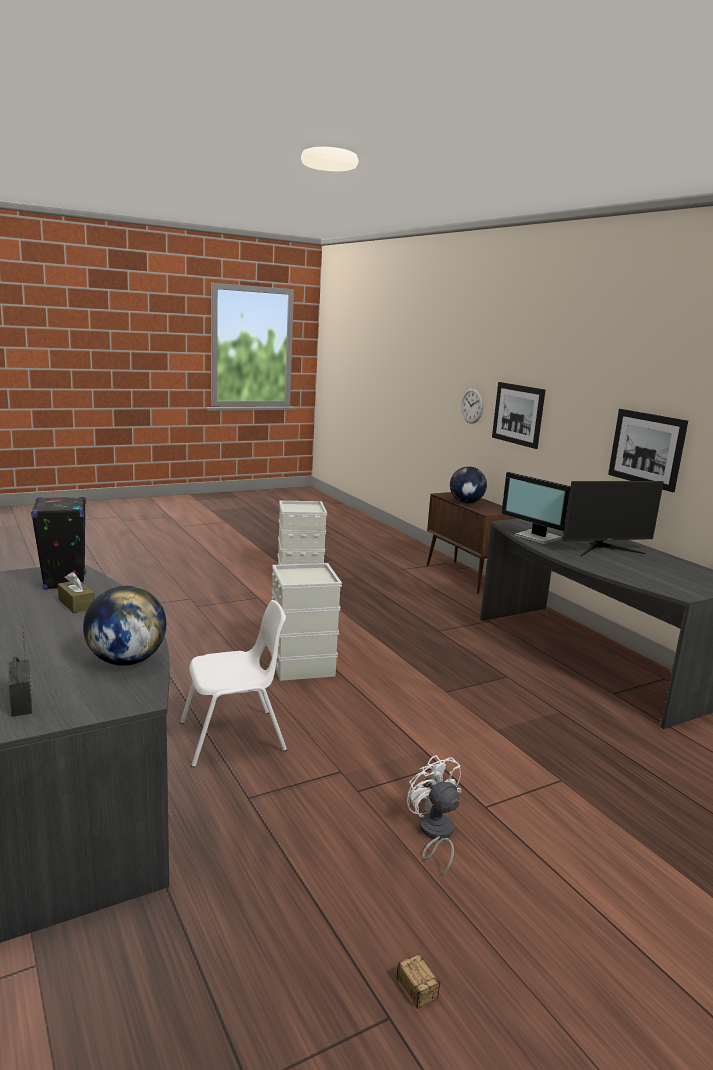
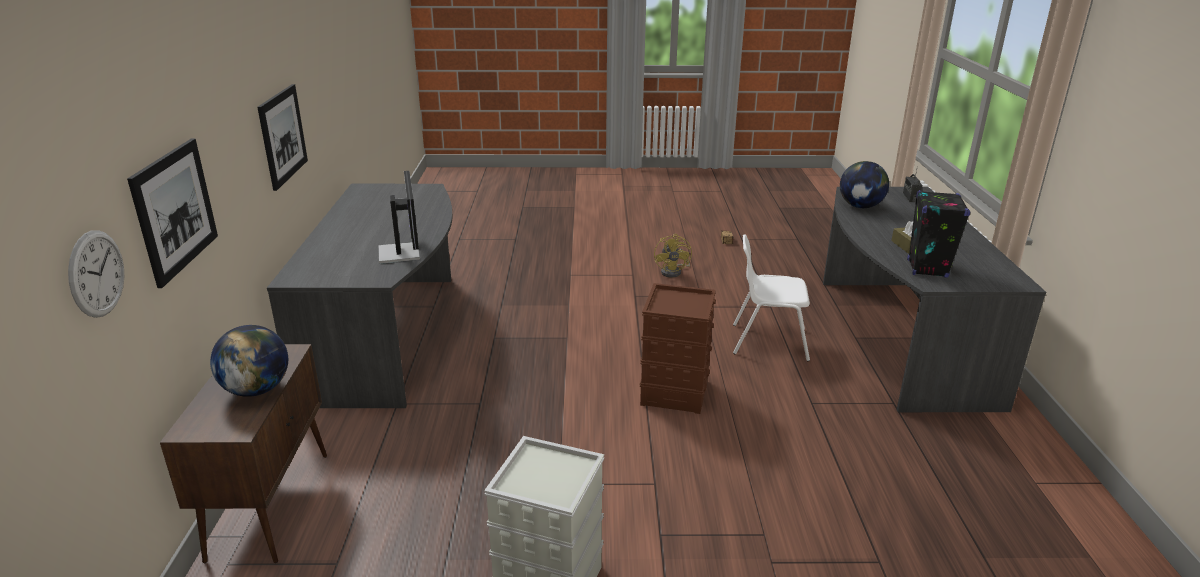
camera: 150 degrees left, 10 degrees up
(301, 665) = (675, 392): grey storage box -> brown storage box
(434, 834) = (674, 272): white fan -> yellow fan
(604, 549) = (374, 229): monitor -> none

